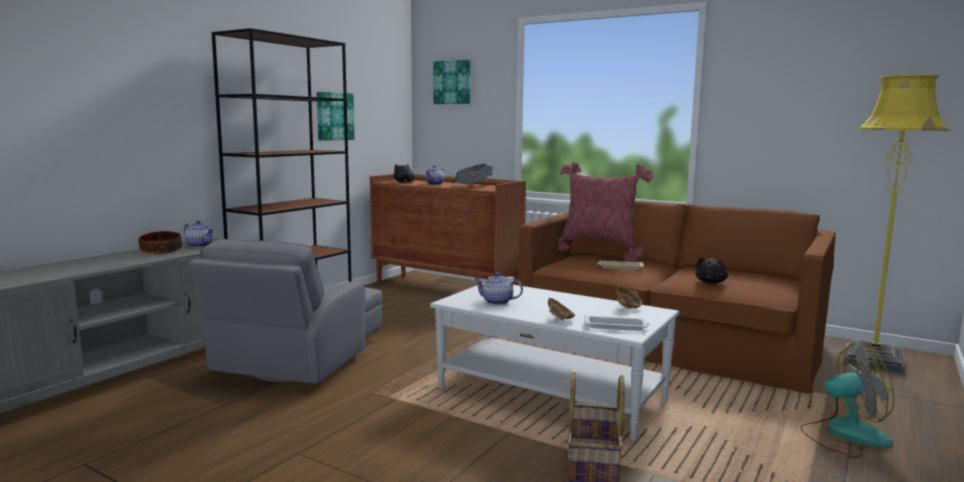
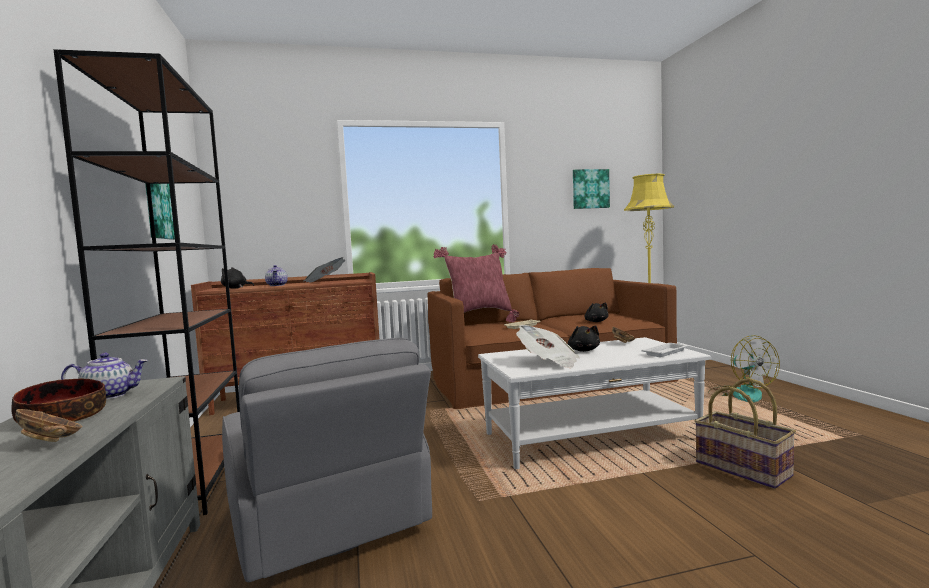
camera: 45 degrees left, 5 degrees down
(453, 82) = (261, 180): picture -> picture (590, 189)
(497, 302) = (549, 362): teapot -> newspaper
(561, 319) = (627, 358): bowl -> bowl (52, 441)
(563, 302) = (583, 350): none -> black plush toy
(844, 435) = (740, 394): fan -> fan turned 120 degrees clockwise

